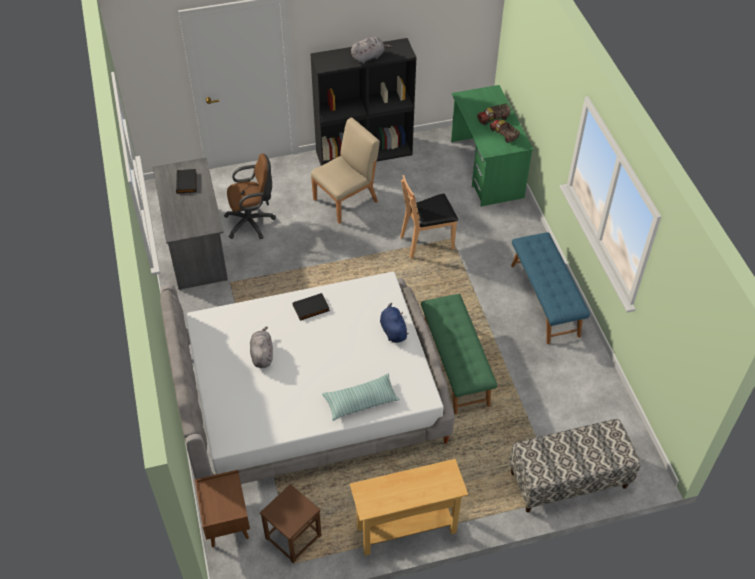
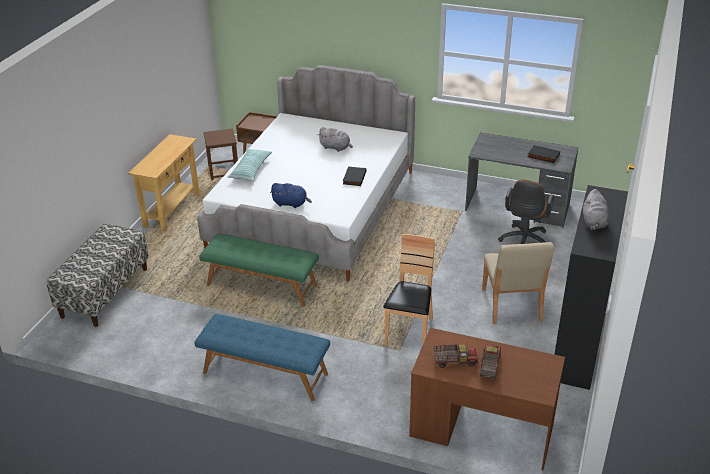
camera: 125 degrees right, 15 degrees down
(486, 169) = (481, 430): green desk -> brown desk

